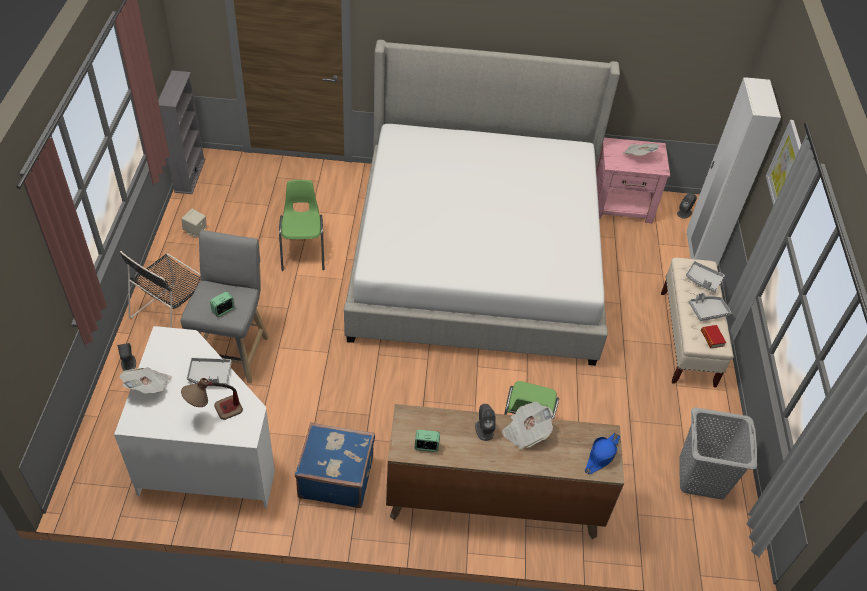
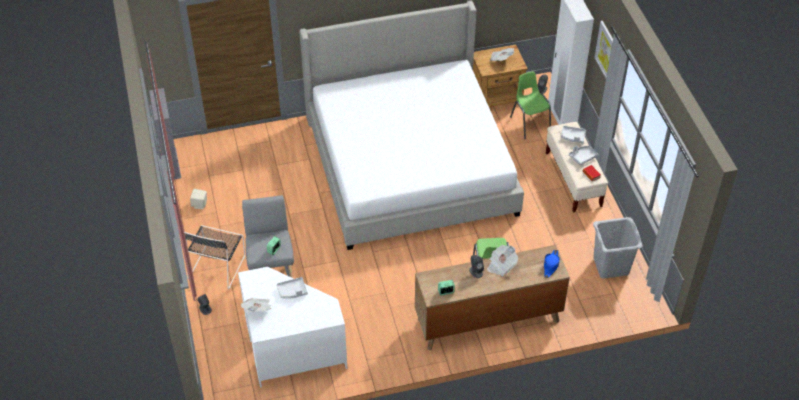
camera: 15 degrees left, 0 degrees up
(215, 414) = (308, 312): table lamp -> none
(303, 253) = (286, 197): green chair -> green chair (530, 123)
(336, 476) = (382, 336): blue suitcase -> none
(622, 205) = (496, 96): pink nightstand -> brown nightstand

